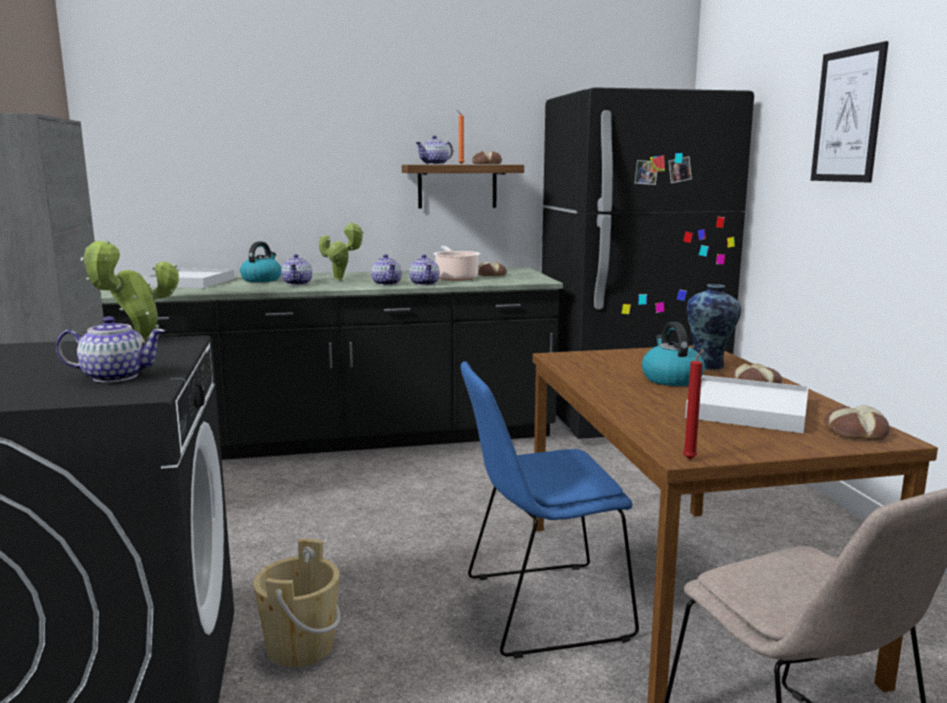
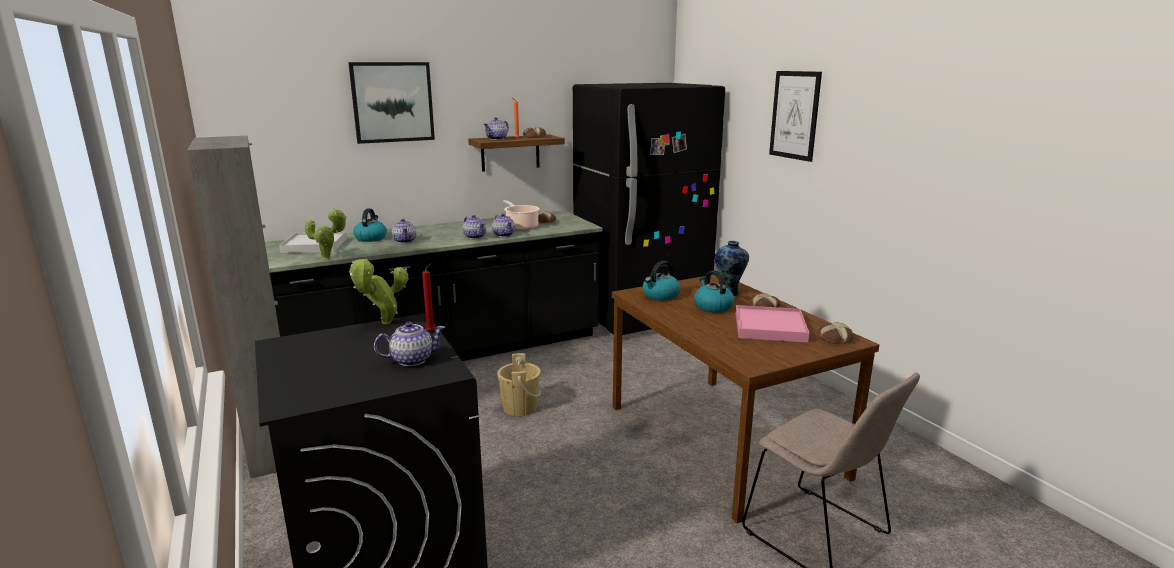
camera: 15 degrees left, 5 degrees up
(300, 646) = (502, 512): beige bucket -> beige bucket (520, 407)
(306, 114) = (392, 102): none -> picture
(341, 280) = (435, 234): potted plant -> potted plant (328, 258)
(540, 608) = (642, 463): blue chair -> none
(600, 362) = (660, 295): none -> kettle
(691, 459) = (758, 368): red candle -> red candle (432, 331)
(748, 409) = (770, 327): white tray -> pink tray

